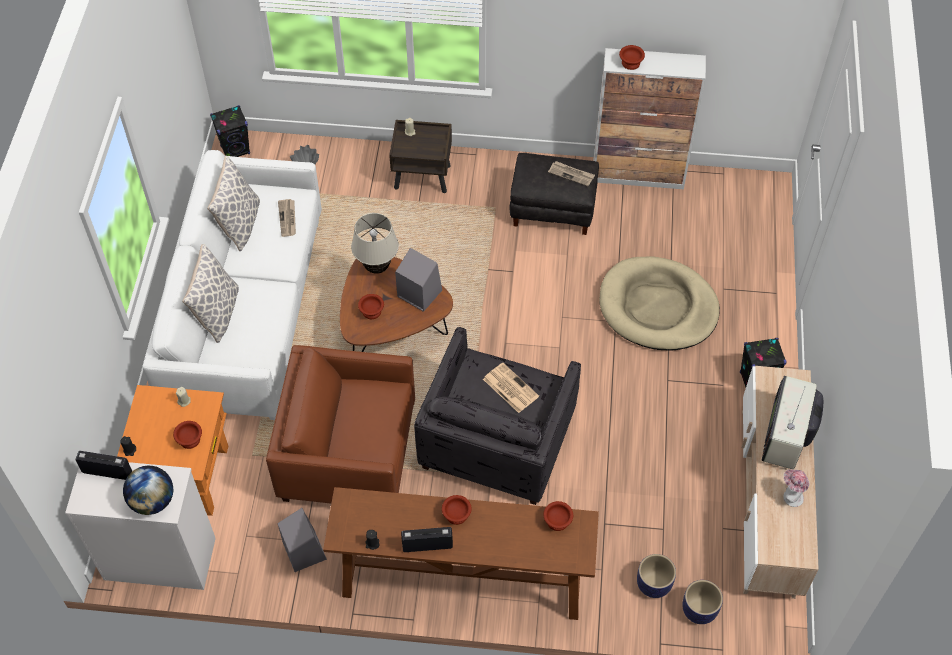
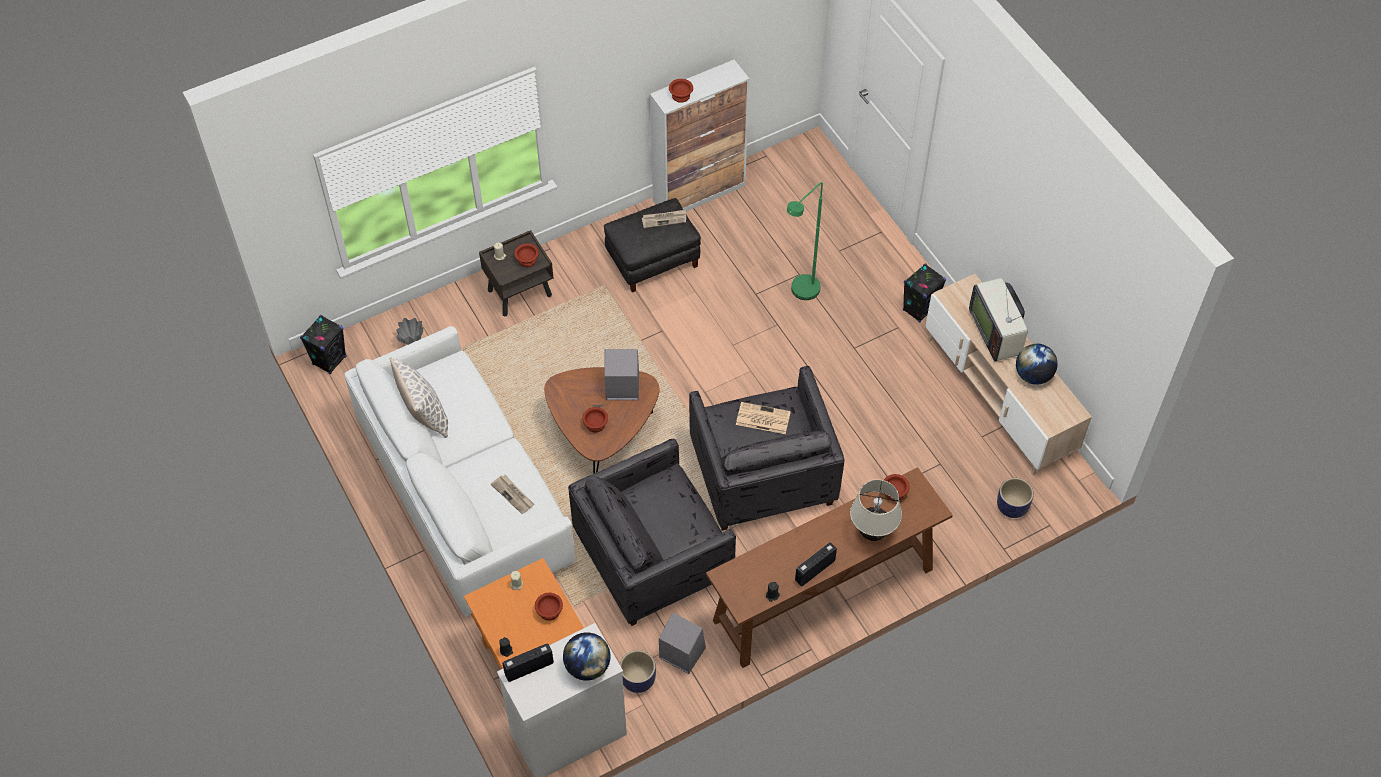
camera: 35 degrees left, 0 degrees up
(217, 312) = (472, 499): pillow -> none
(288, 219) = (464, 387): newspaper -> newspaper (513, 495)
(347, 454) = (652, 557): brown armchair -> grey armchair
(377, 267) = (569, 386): beige table lamp -> beige table lamp (872, 533)
(455, 515) = (816, 535): brown bowl -> brown bowl (526, 260)
(653, 584) = (965, 508): planter -> planter (637, 679)
(657, 307) = (801, 294): beige dog bed -> green floor lamp
(790, 496) = (1033, 375): hat -> globe

